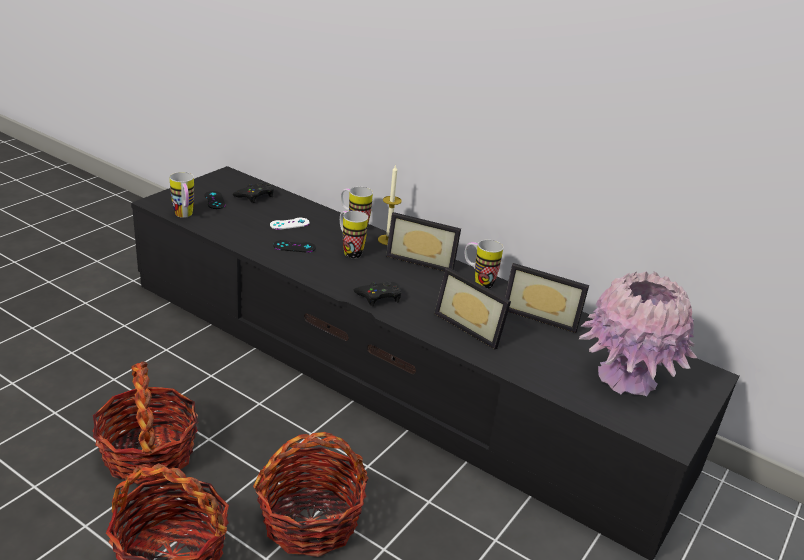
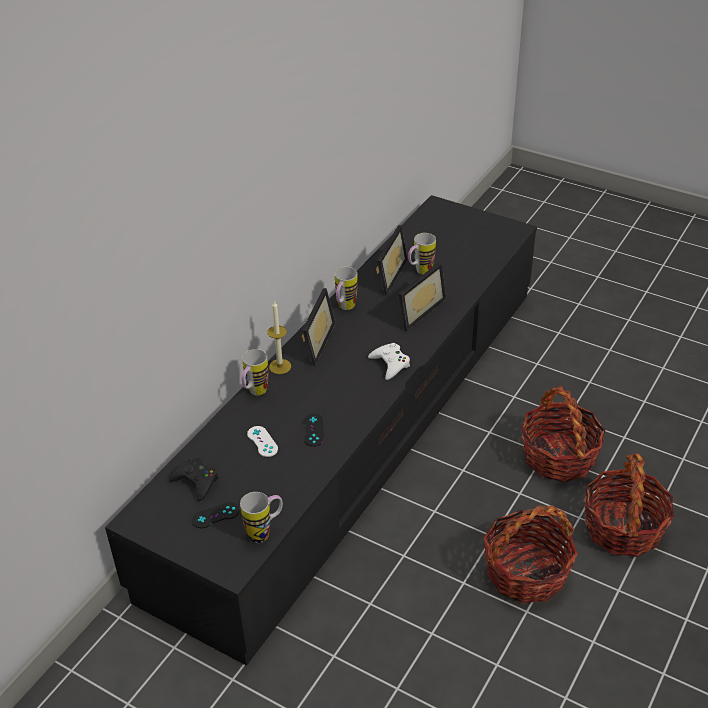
camera: 90 degrees left, 10 degrees up
(349, 251) = (311, 390): mug -> mug (420, 272)
(379, 297) = (390, 364): black game controller -> white game controller
(625, 377) = (455, 241): pink vase -> none

